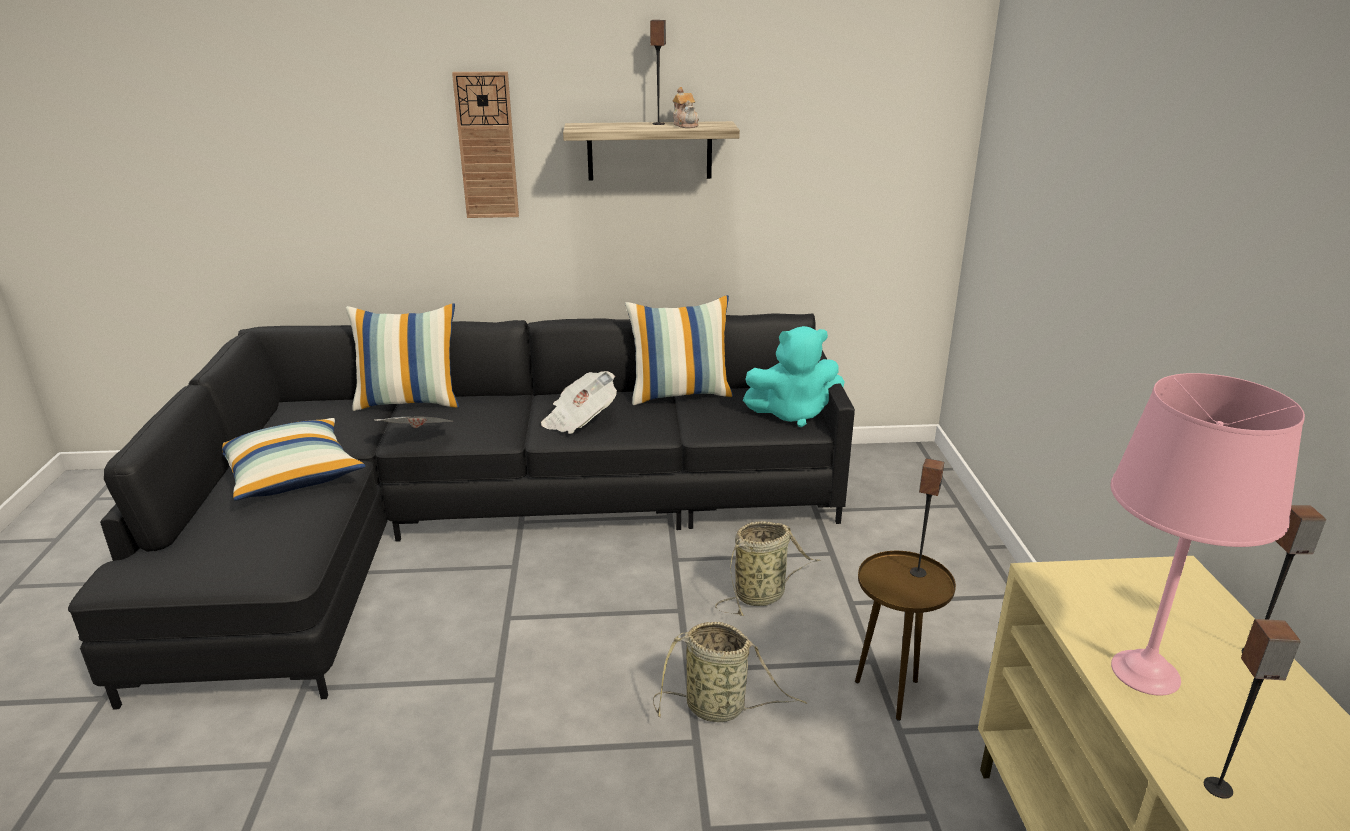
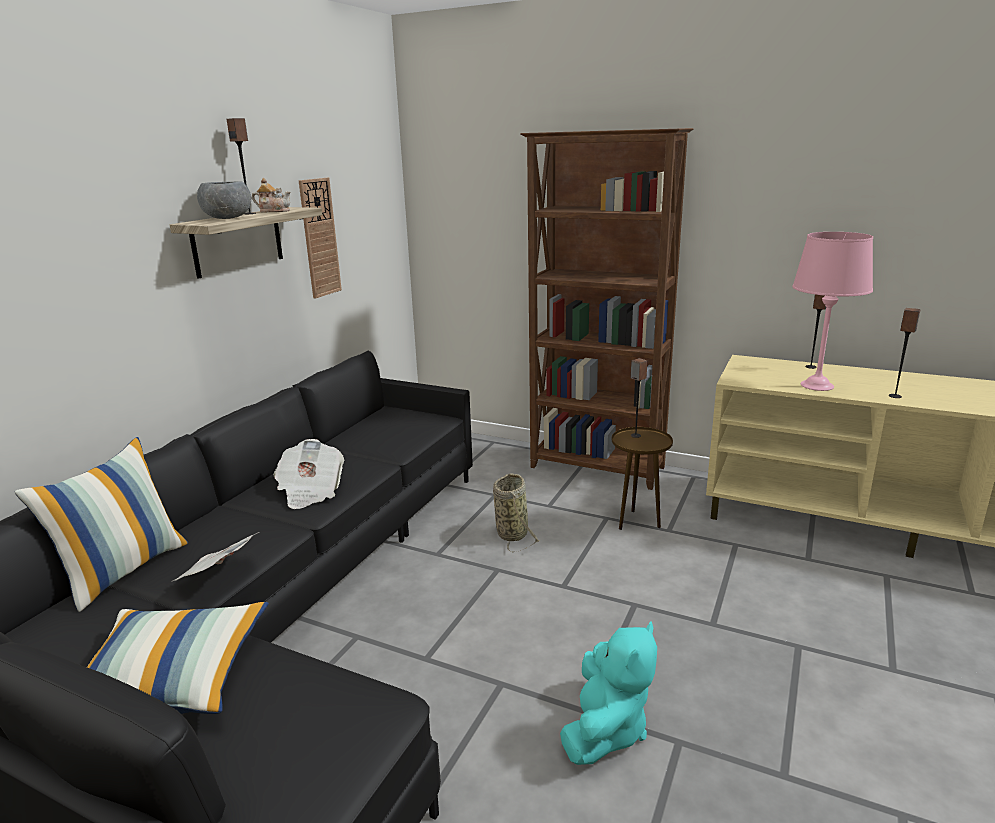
camera: 60 degrees left, 5 degrees down
(487, 146) = (100, 260): wall clock -> wall clock (319, 238)
(616, 126) = (228, 218): none -> grey bowl
(680, 394) = (331, 444): pillow -> none
(719, 708) = (609, 585): basket -> none
(793, 413) = (418, 418): turquoise plush toy -> turquoise plush toy (605, 729)
(998, 613) = (597, 468): none -> brown bookcase

